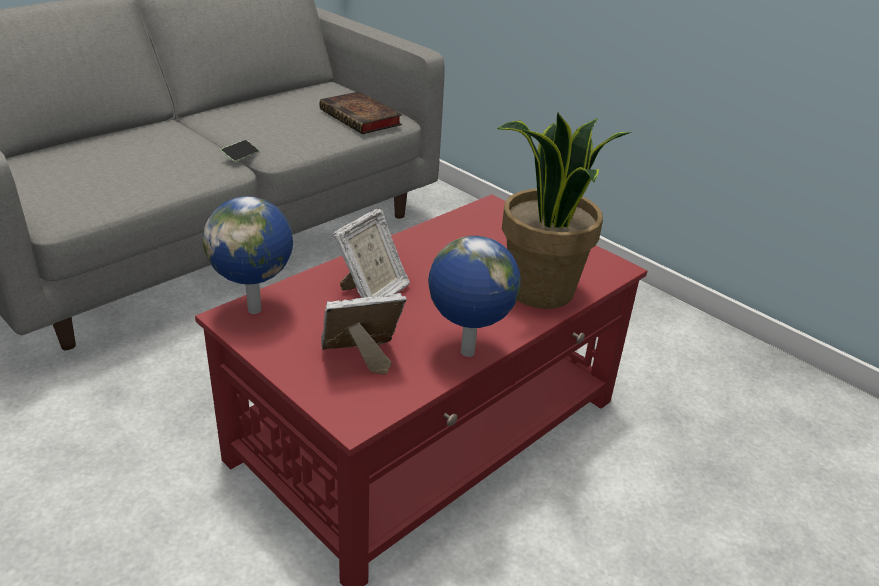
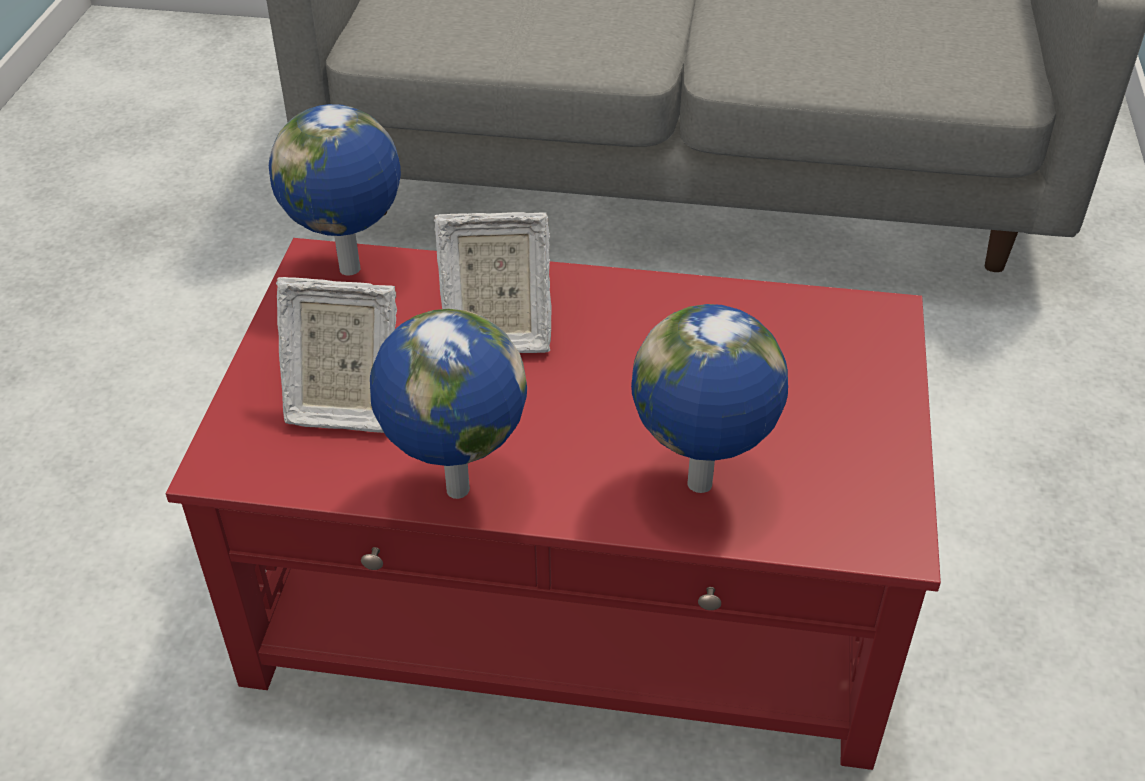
camera: 55 degrees right, 10 degrees up
(240, 156) = (679, 52): phone -> none
(361, 359) = (343, 405): picture frame -> picture frame turned 150 degrees clockwise
(362, 118) = (952, 66): book -> none
(540, 291) = (700, 486): potted plant -> globe

